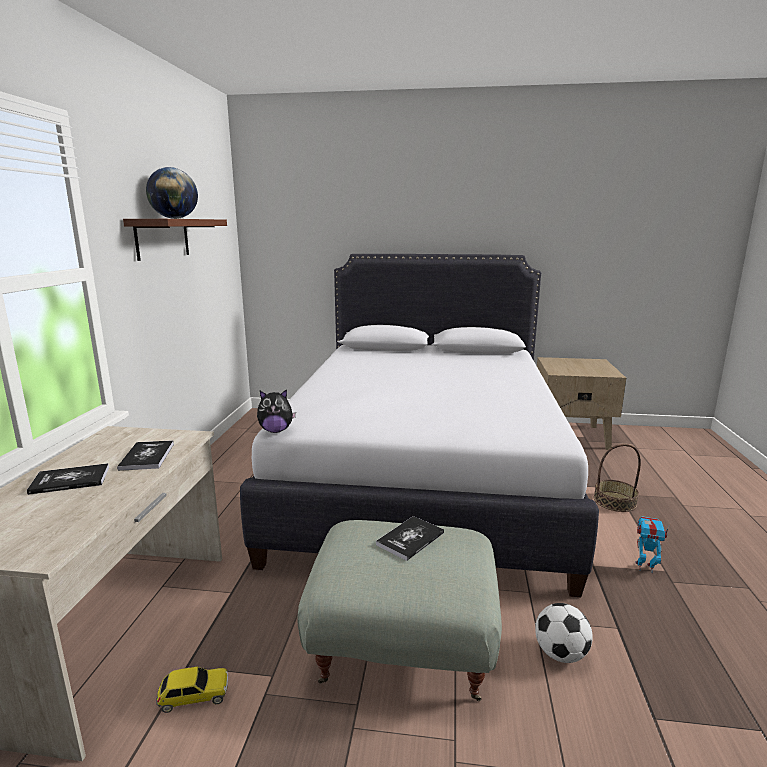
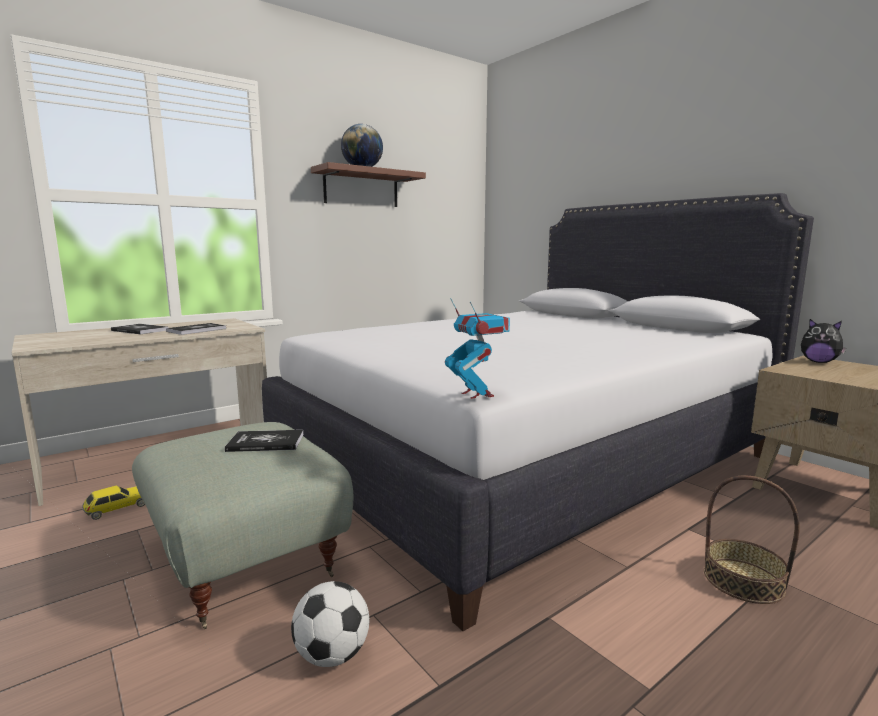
camera: 45 degrees right, 5 degrees down
(194, 696) = (116, 508): toy car -> toy car turned 75 degrees counterclockwise
(276, 430) = (300, 336): plush toy -> plush toy (819, 362)
(645, 567) = (623, 664): toy robot -> toy robot (477, 394)

